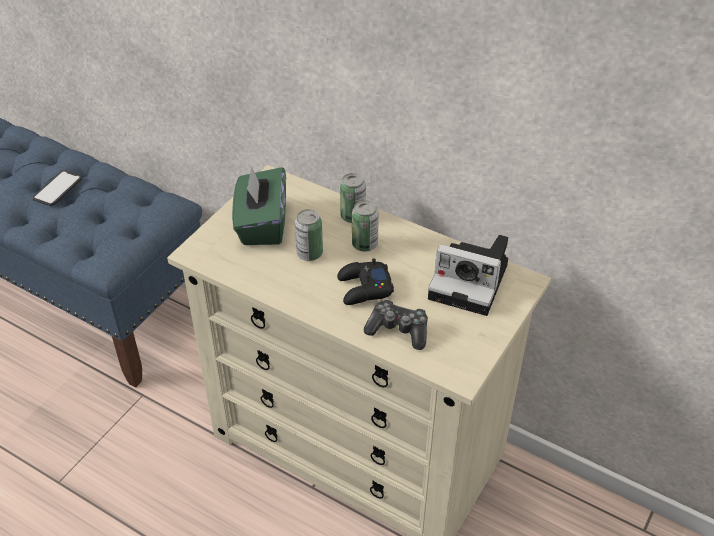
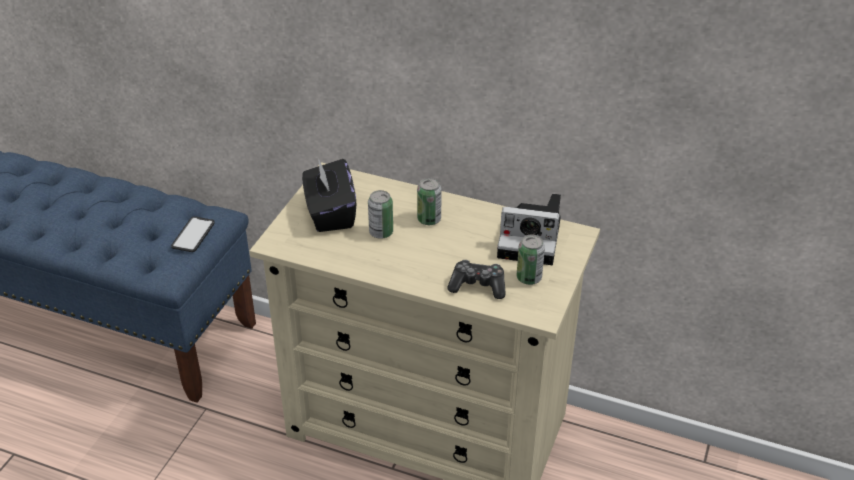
camera: 10 degrees left, 5 degrees down
(57, 189) = (103, 213): phone -> phone (193, 235)
(262, 224) = (330, 213): green tissue box -> black tissue box
(353, 216) = (412, 197): can -> can (529, 278)
(364, 288) = (438, 255): black game controller -> none

